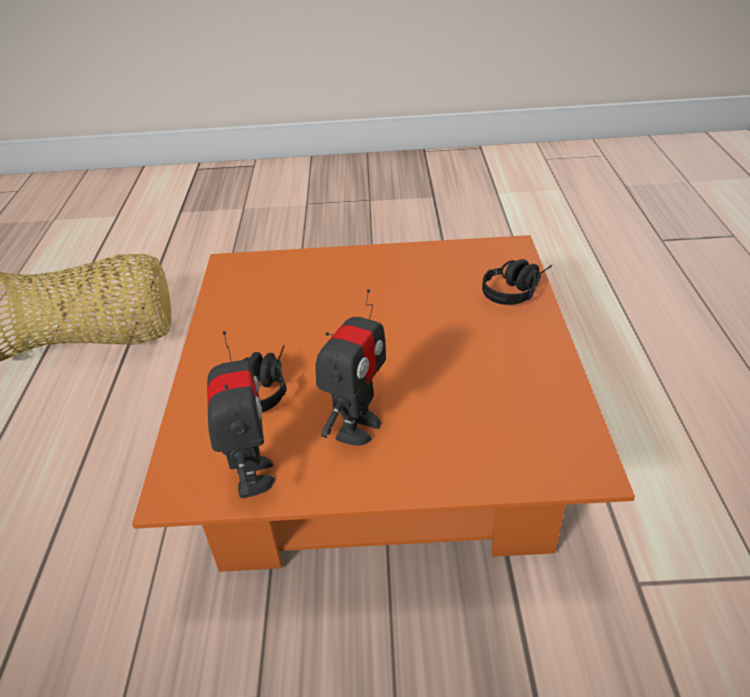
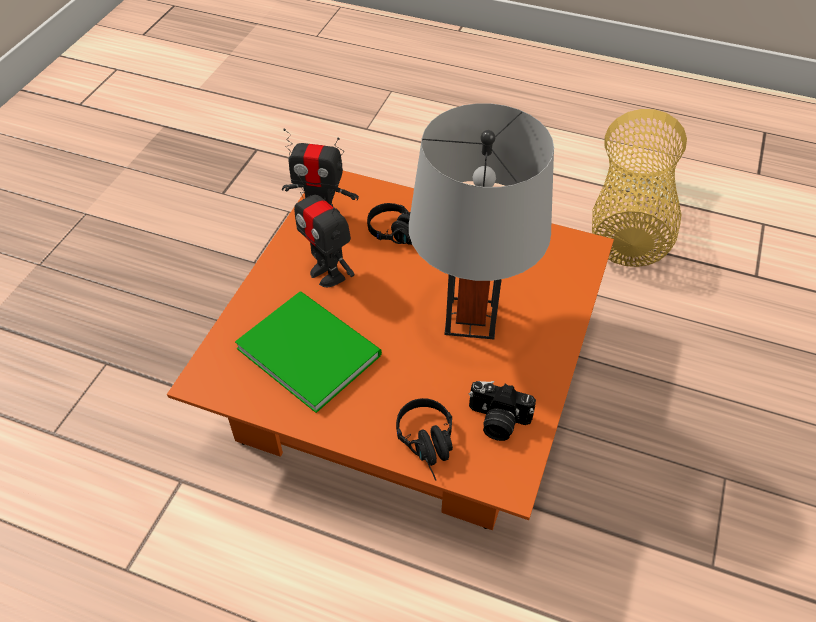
camera: 110 degrees right, 10 degrees up
(360, 305) = (471, 318): none -> grey table lamp
(463, 265) = (497, 421): none -> camera
(476, 400) = (308, 348): none -> green book

